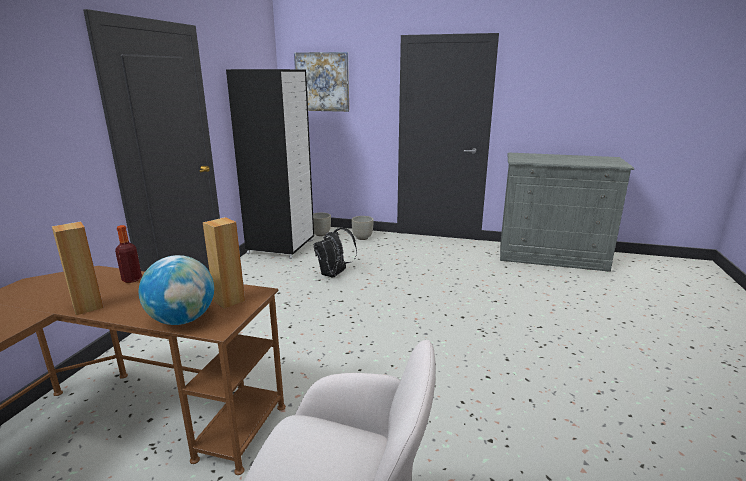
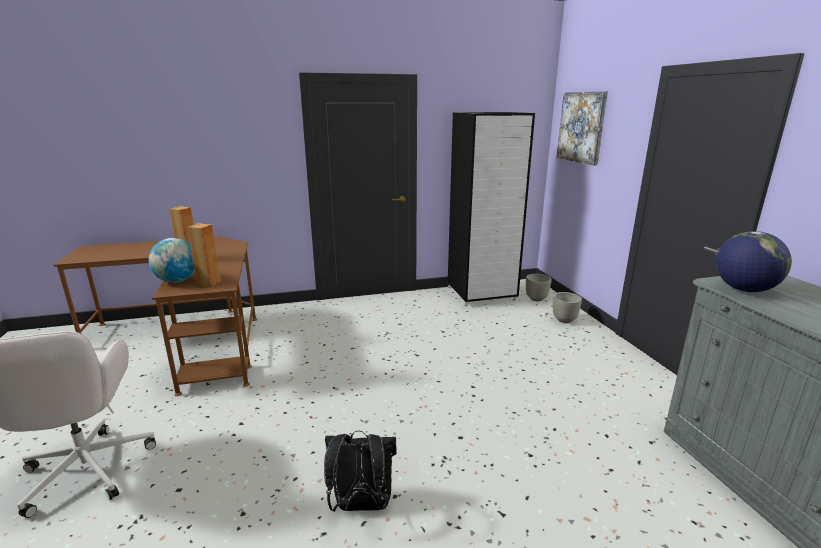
camera: 60 degrees right, 0 degrees up
(132, 279) = (230, 254): bottle -> none
(334, 274) = (462, 334): black backpack -> black backpack (361, 505)
(530, 160) = (744, 290): none -> globe

